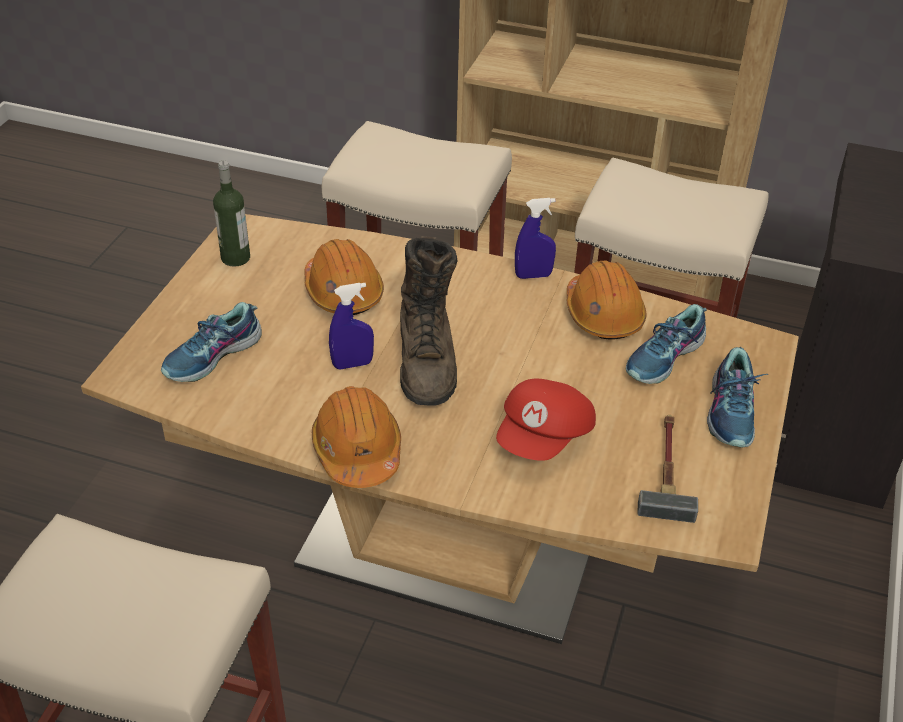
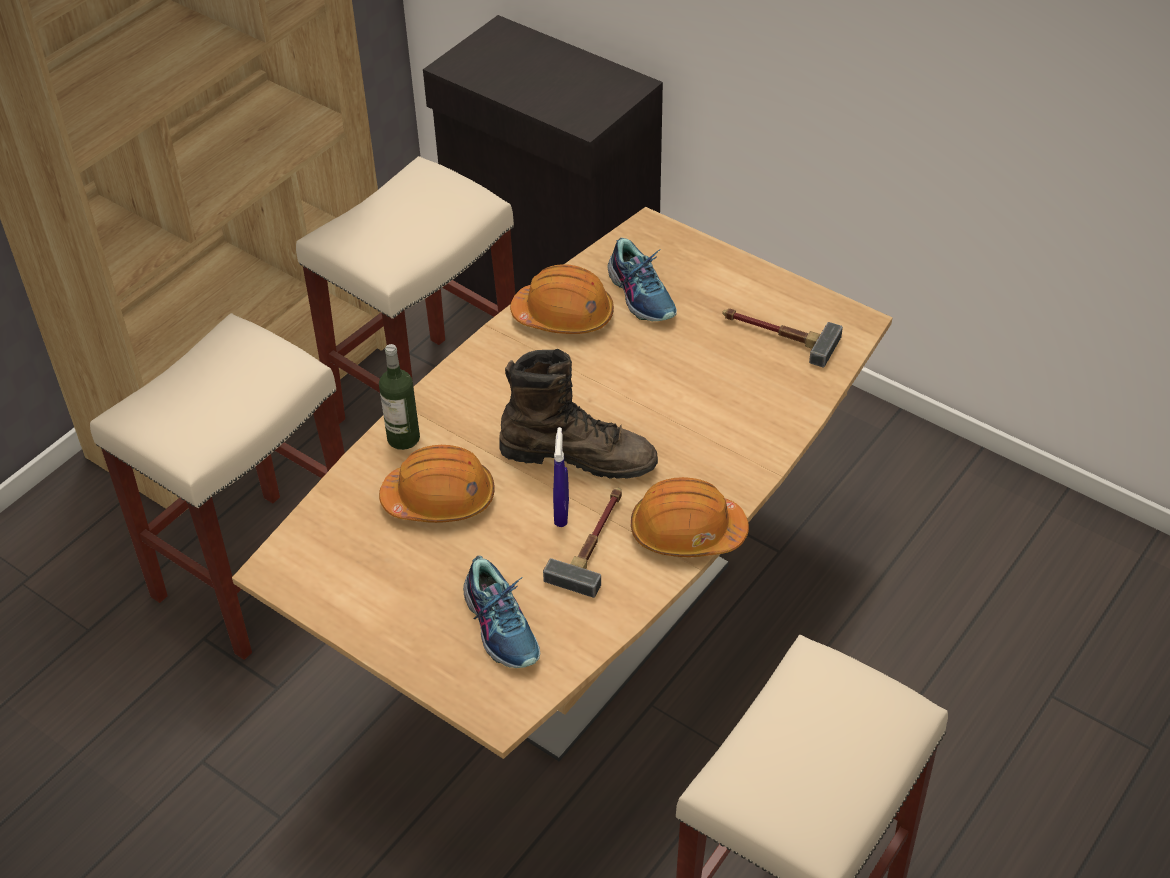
camera: 70 degrees left, 5 degrees up
(235, 258) = (332, 582): bottle -> bottle (403, 438)
(325, 391) = (594, 541): none -> hammer
(533, 275) = (483, 348): blue spray bottle -> none
(544, 437) = (714, 399): red cap -> none
(732, 412) = (724, 276): shoe -> none

